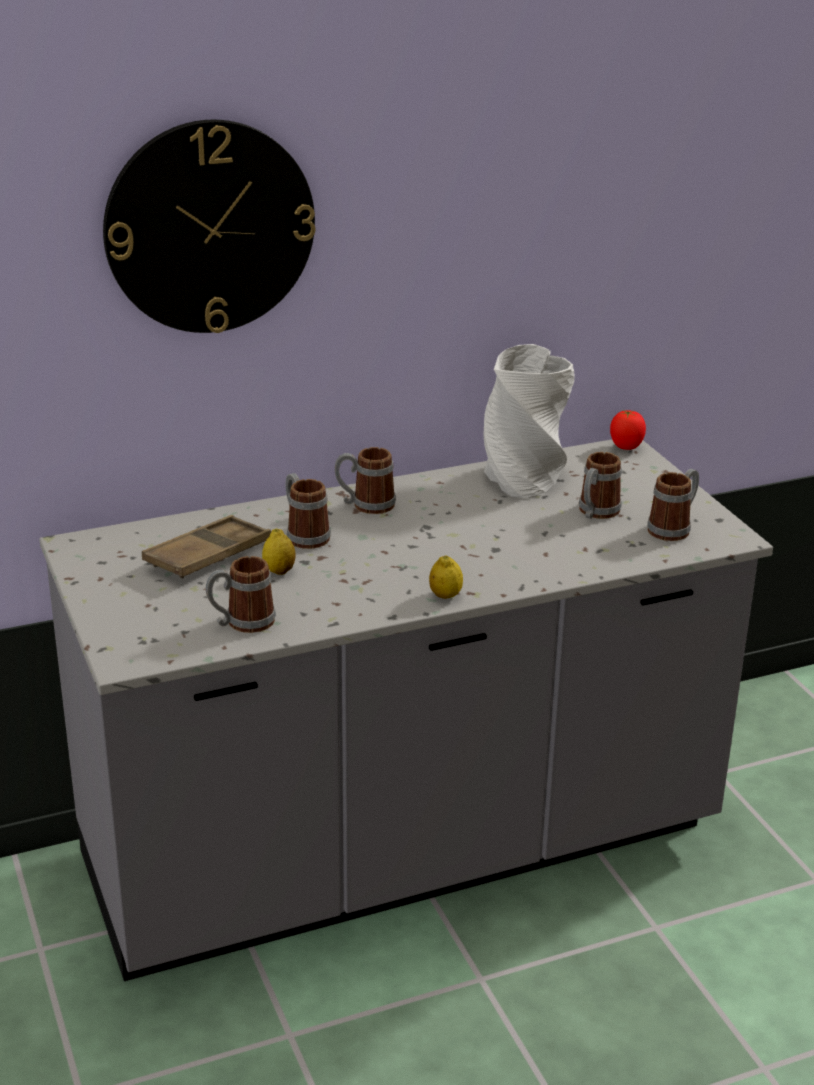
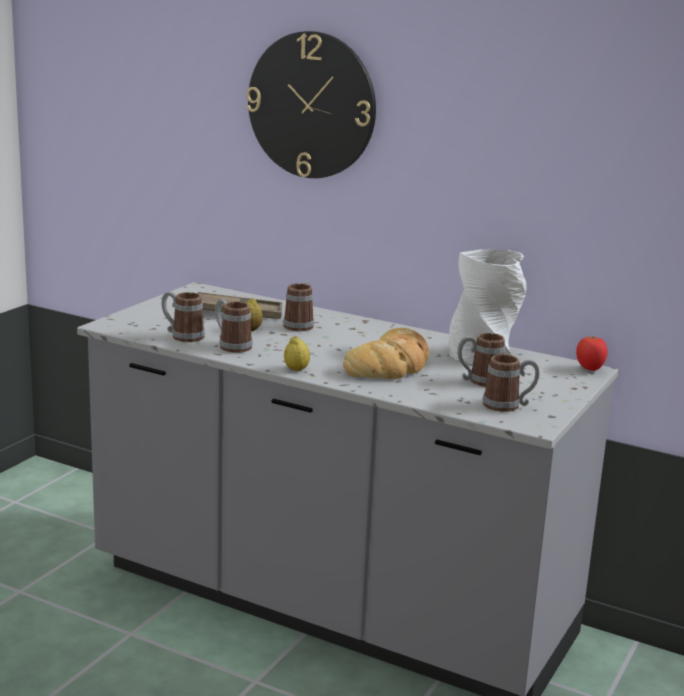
camera: 50 degrees right, 10 degrees down
(365, 505) = (363, 328): mug -> mug (231, 345)
(497, 538) = (391, 365): none -> bread

